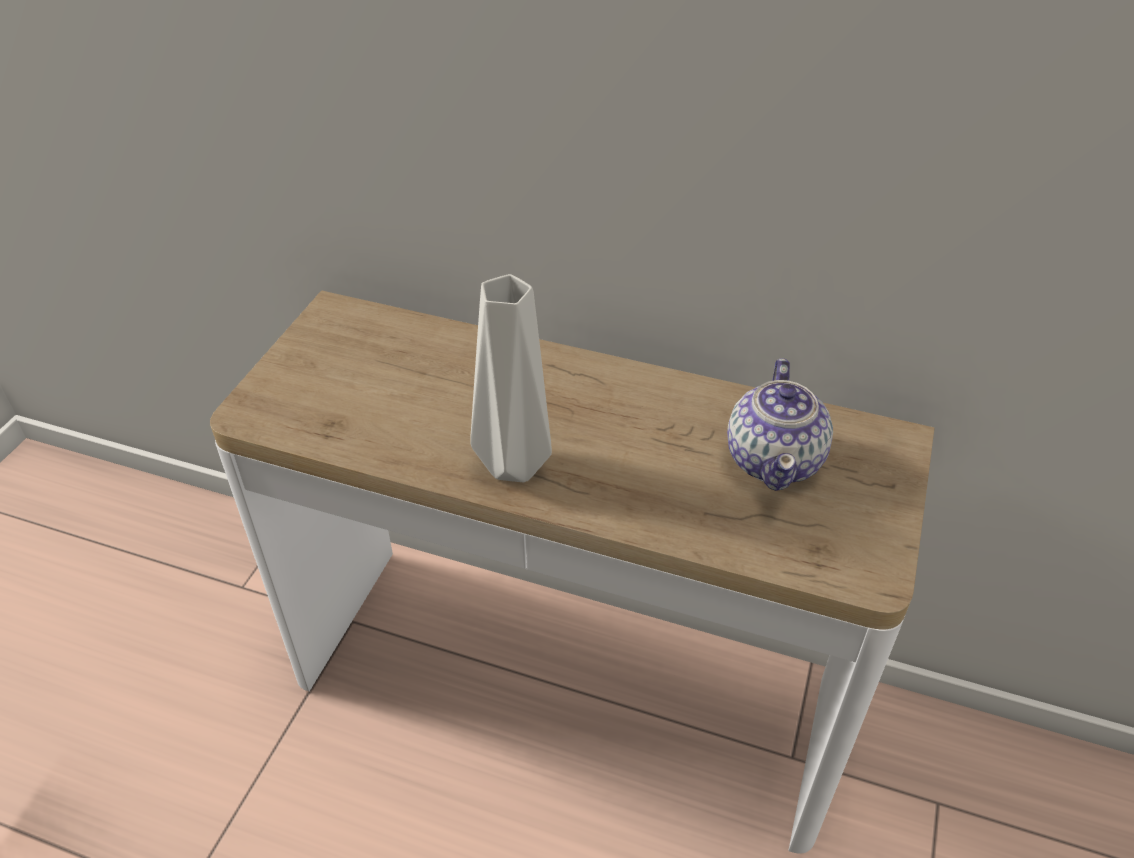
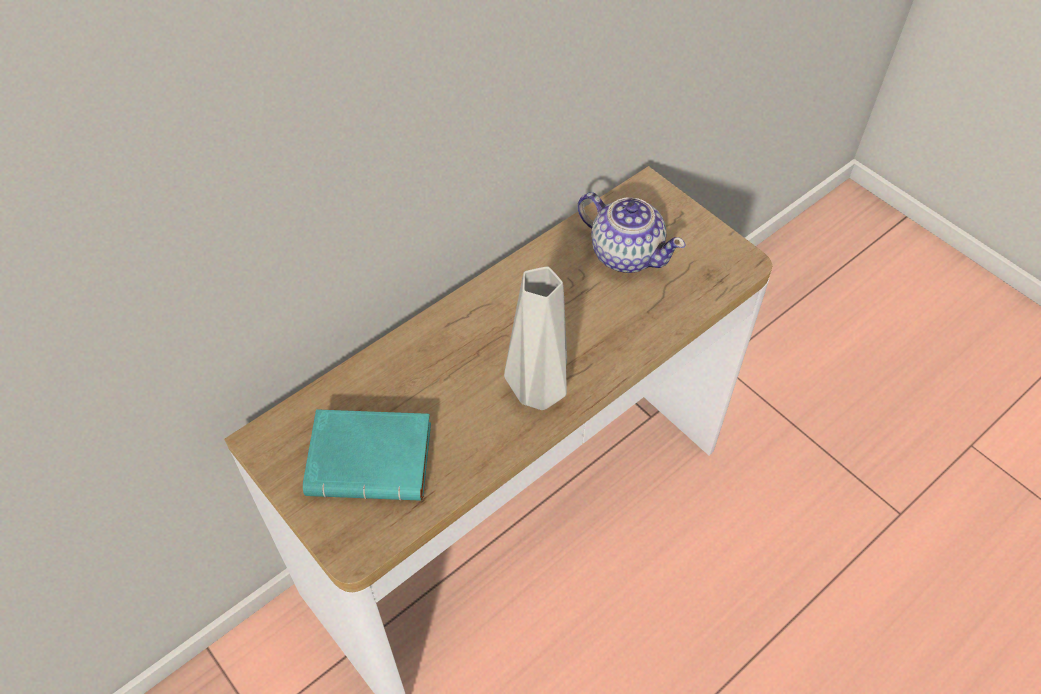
camera: 60 degrees left, 10 degrees up
(355, 384) = (374, 458): none -> turquoise book

